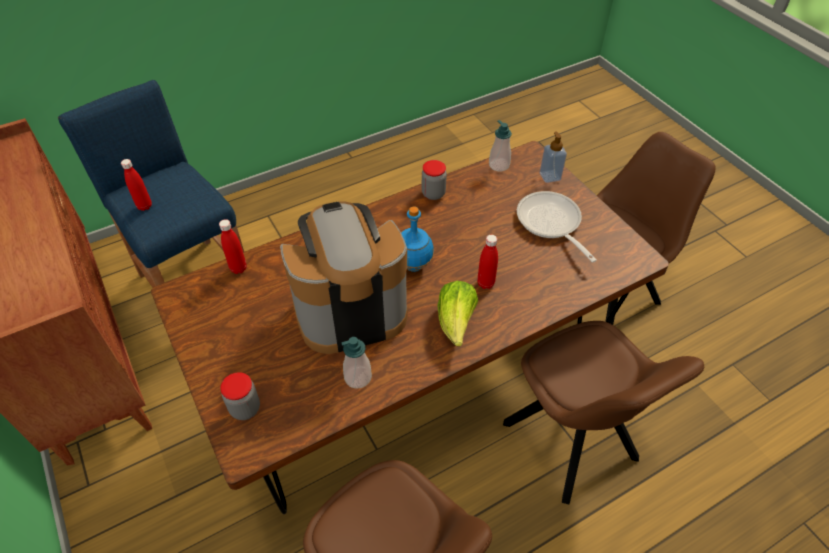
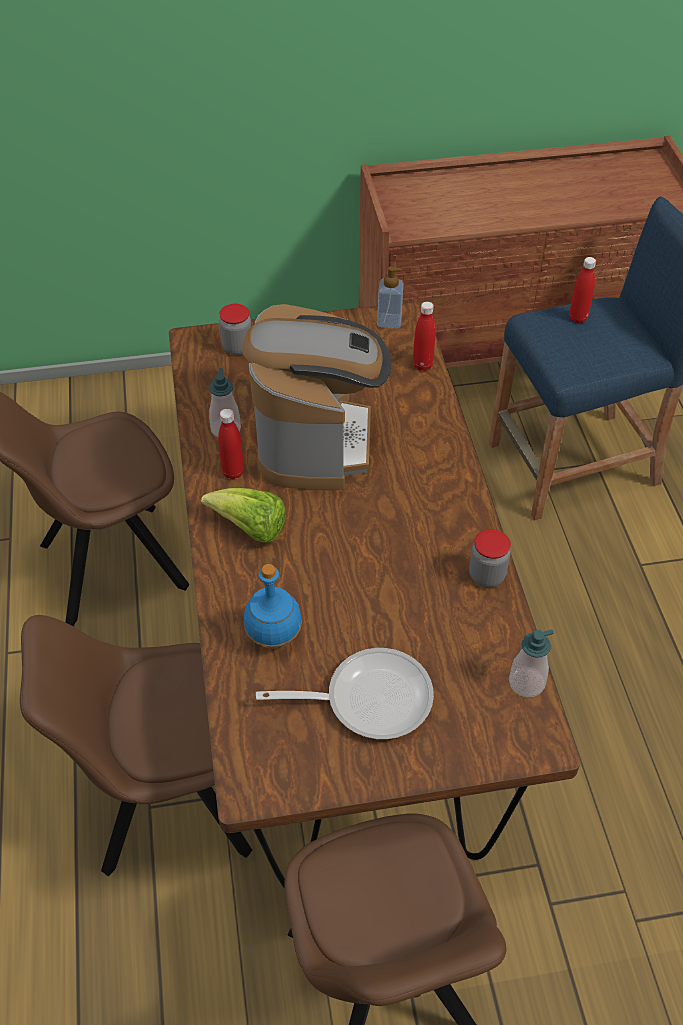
camera: 110 degrees right, 0 degrees up
(413, 265) = (359, 515): blue bottle -> blue bottle (274, 637)
(485, 283) = (294, 578): red bottle -> red bottle (233, 472)
(550, 176) = (475, 745): soap dispenser -> soap dispenser (389, 321)

